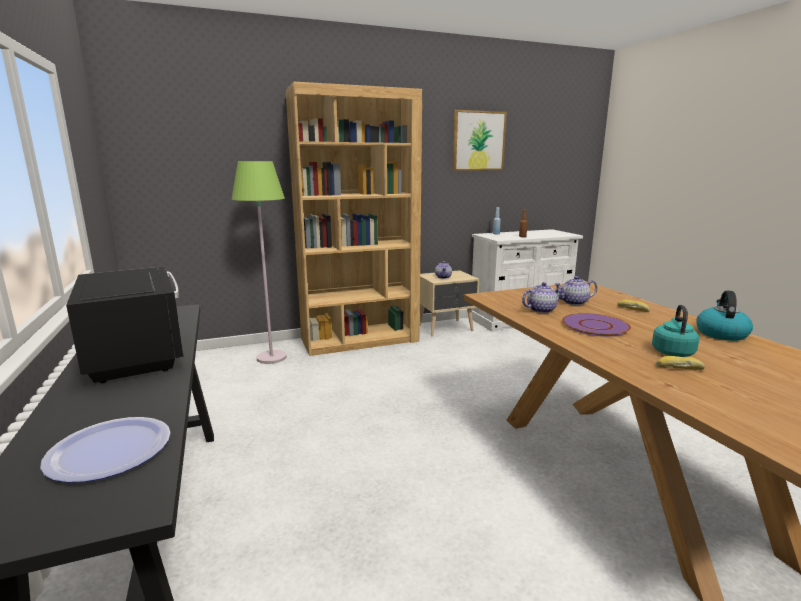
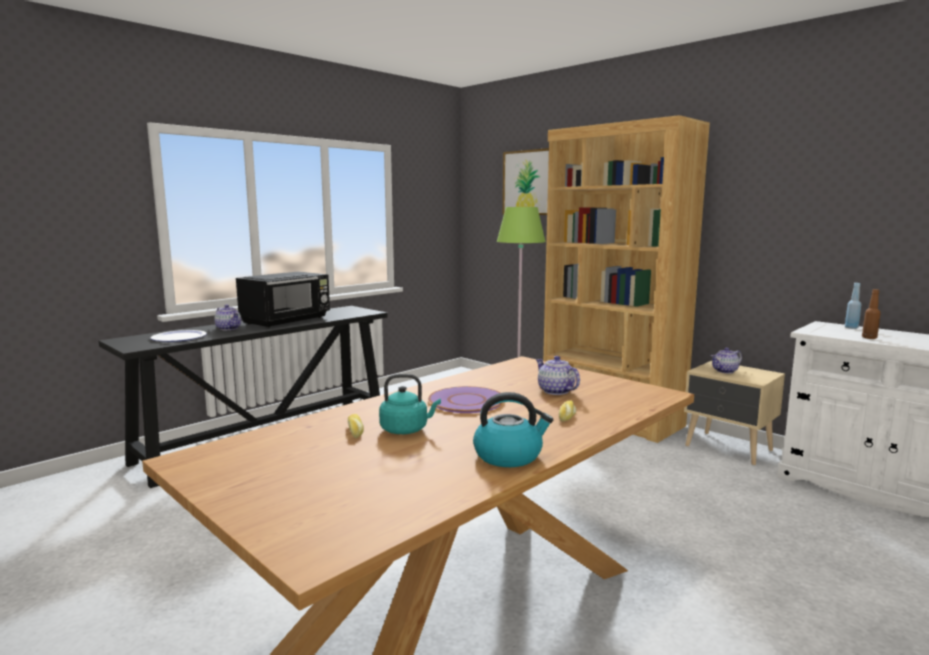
camera: 65 degrees right, 5 degrees down
(478, 141) = (841, 174): picture -> picture (529, 182)
(541, 310) = (501, 381): teapot -> teapot (229, 328)

